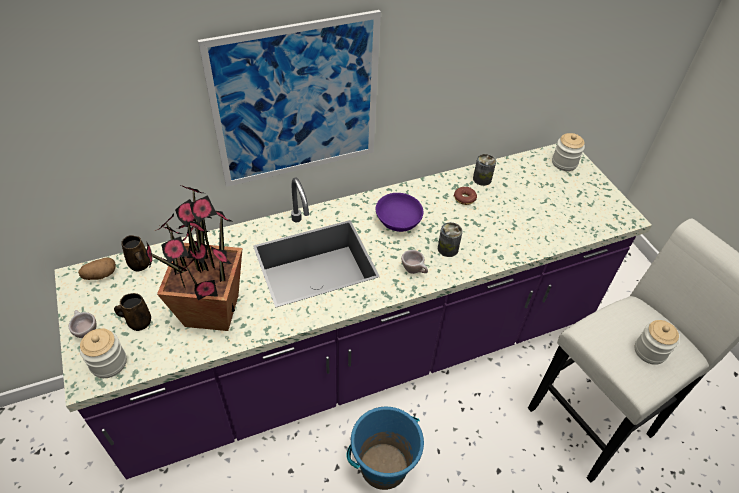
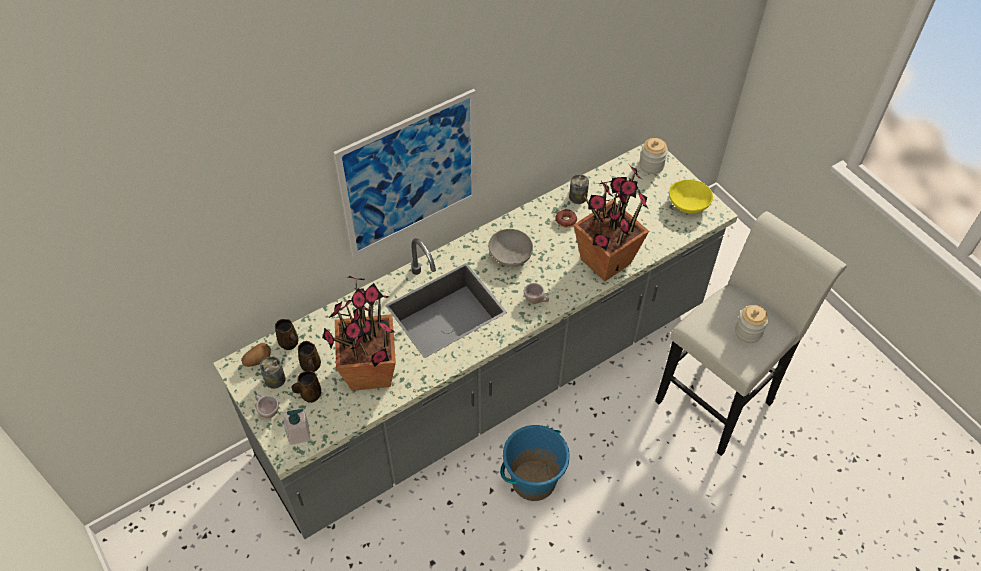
camera: 10 degrees left, 5 degrees up
(108, 363) = (299, 434): jar -> soap dispenser
(152, 292) = (311, 366): none -> brown mug
(363, 355) = (489, 383): purple counter -> grey counter
(398, 221) = (511, 255): purple bowl -> grey bowl
(448, 249) = (561, 274): can -> can (275, 379)
(498, 244) = (605, 261): none -> potted plant
(598, 205) = (688, 205): none -> yellow bowl

